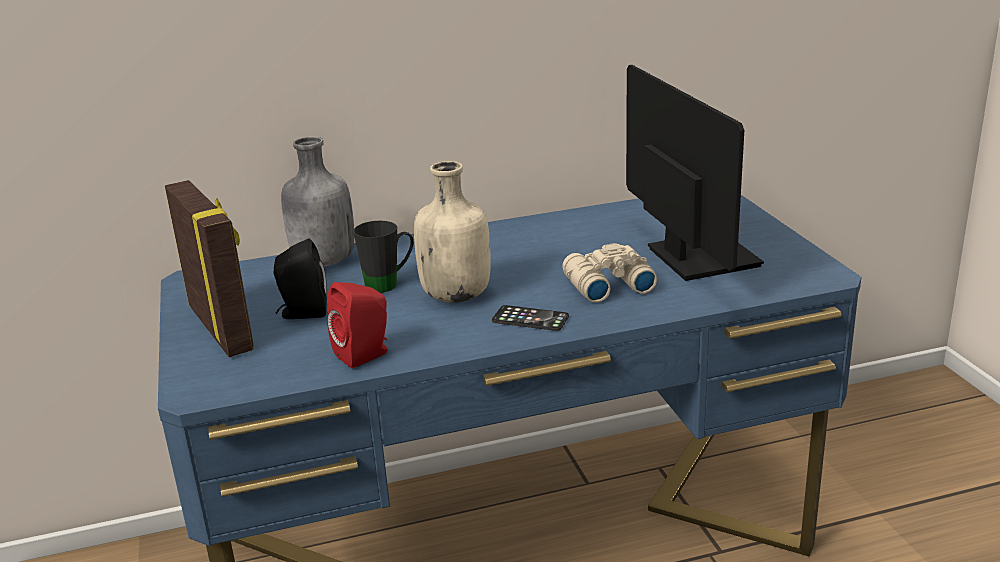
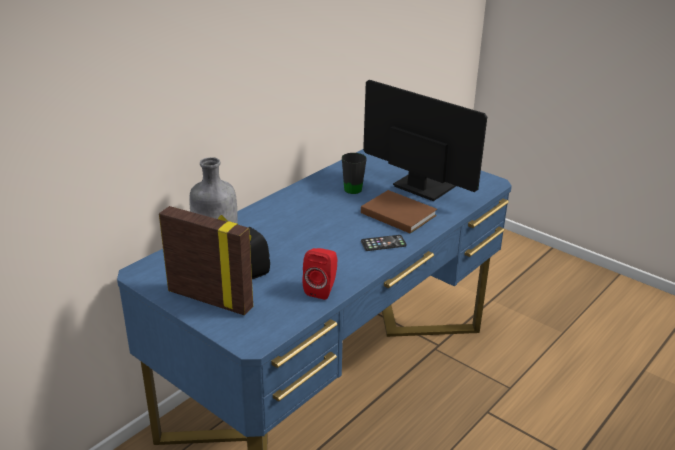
camera: 35 degrees left, 5 degrees up
(389, 283) = (277, 242): black mug -> black mug (355, 187)
(456, 295) = (326, 240): beige bottle -> none
(606, 285) = (397, 213): beige binoculars -> brown book

